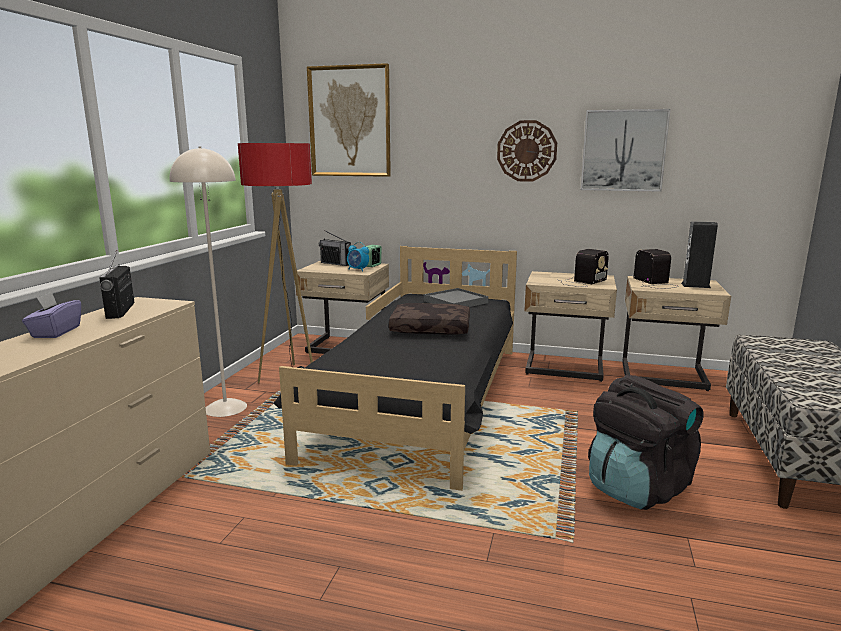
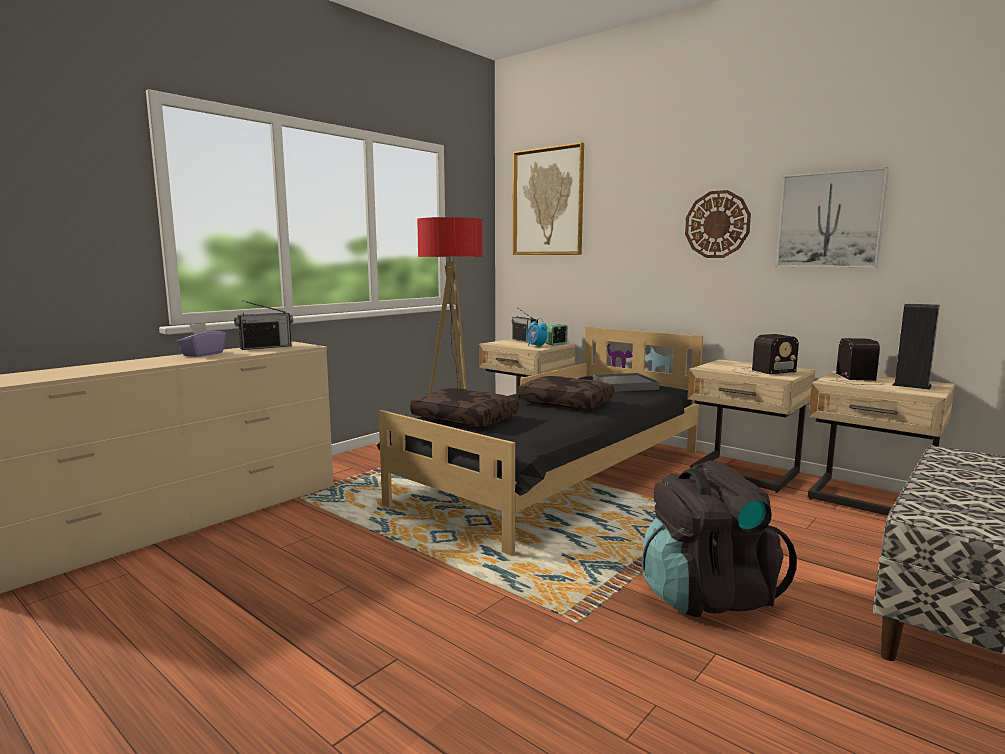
camera: 25 degrees right, 5 degrees down
(120, 311) = (265, 347): radio -> radio turned 135 degrees counterclockwise
(225, 407) = (378, 456): beige floor lamp -> none
(363, 361) = (466, 419): none -> brown pillow

